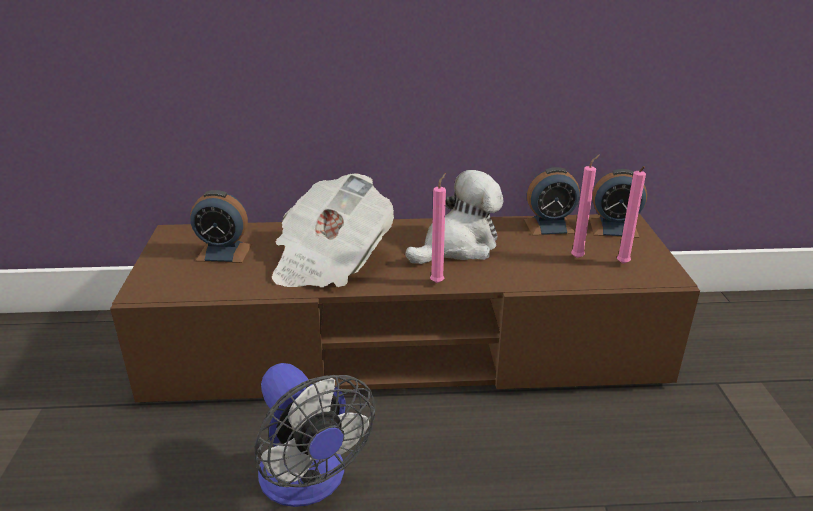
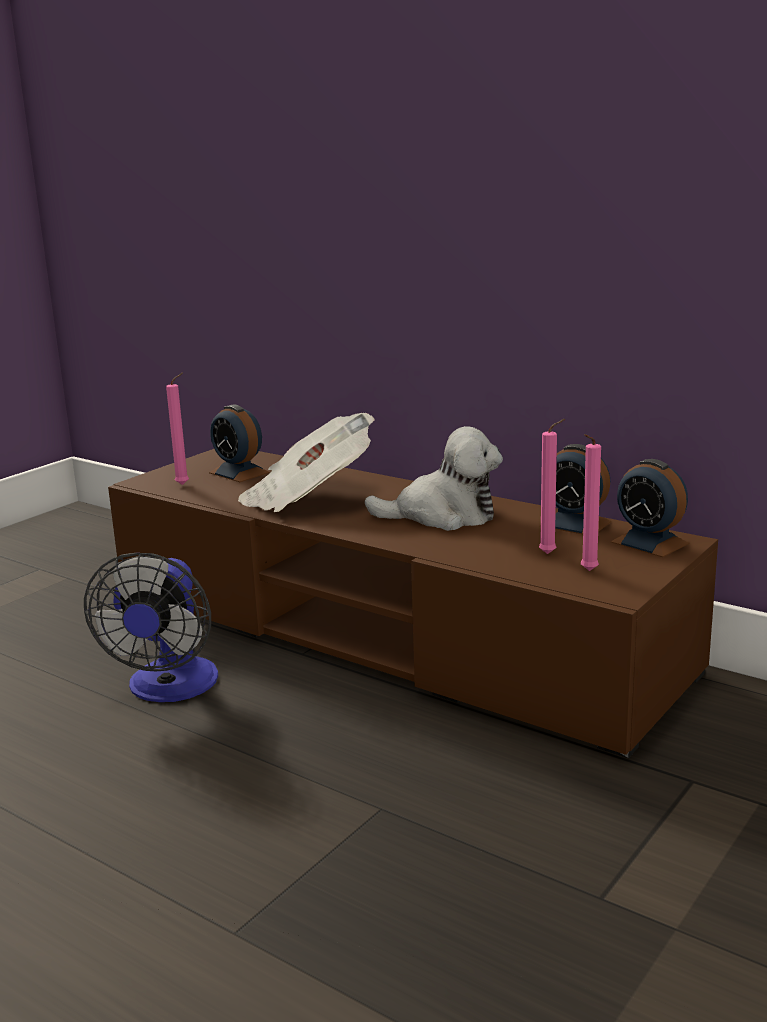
camera: 40 degrees right, 10 degrees down
(438, 282) = (370, 534): pink candle -> pink candle (184, 484)

